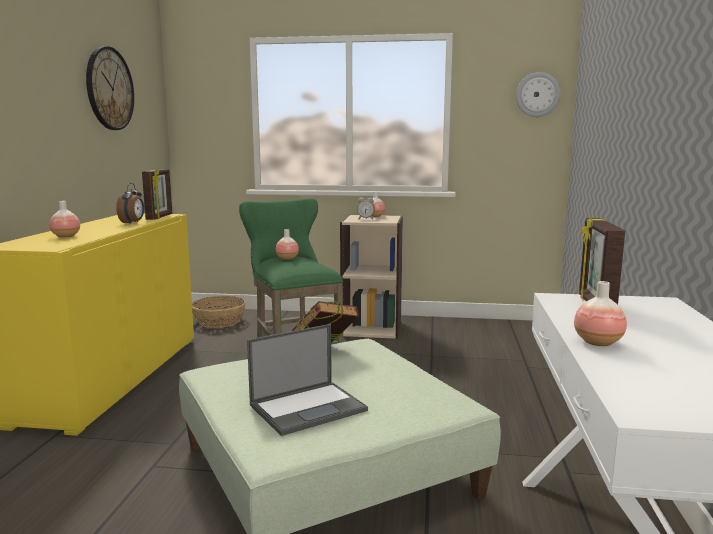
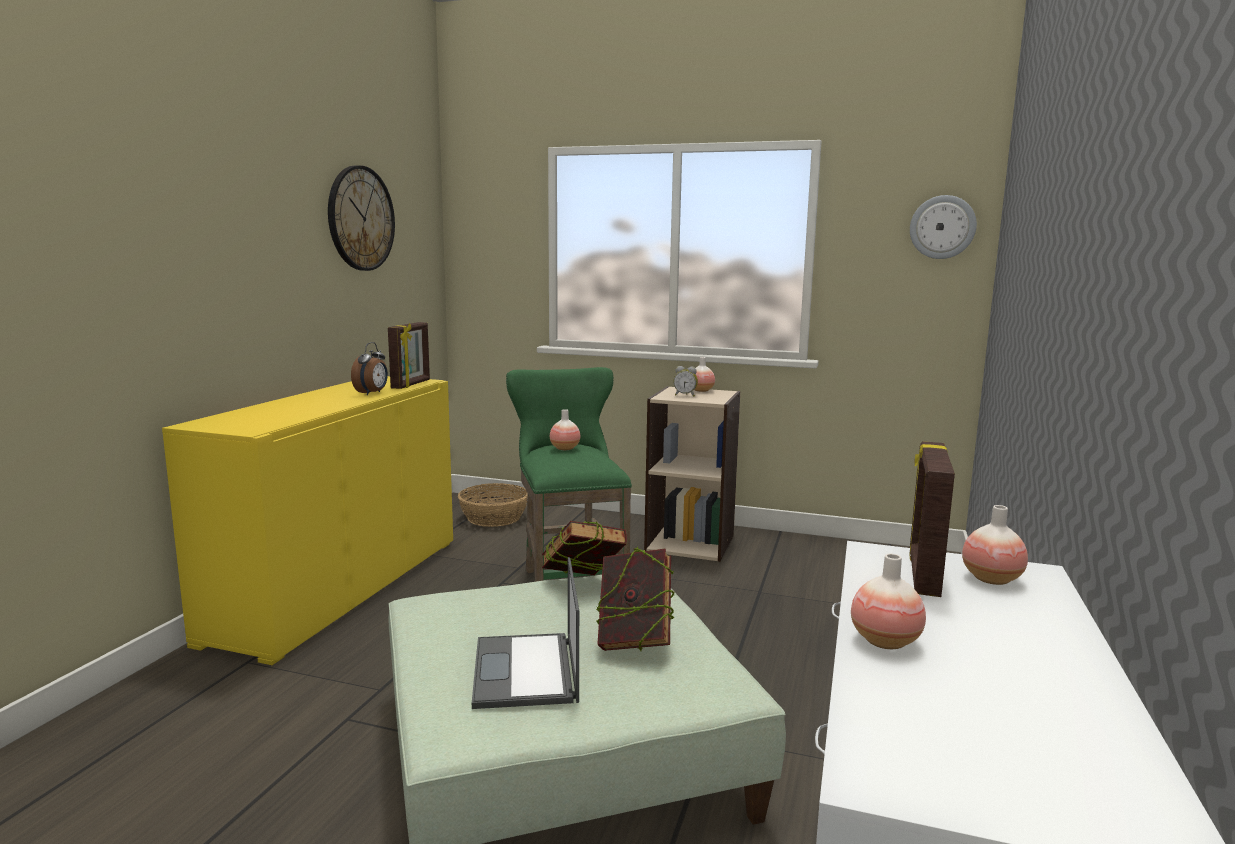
camera: 10 degrees right, 0 degrees up
(66, 236) = (279, 412): vase -> vase (991, 579)
(309, 407) = (526, 671): laptop -> laptop turned 105 degrees clockwise
(379, 382) = (634, 641): none -> book

